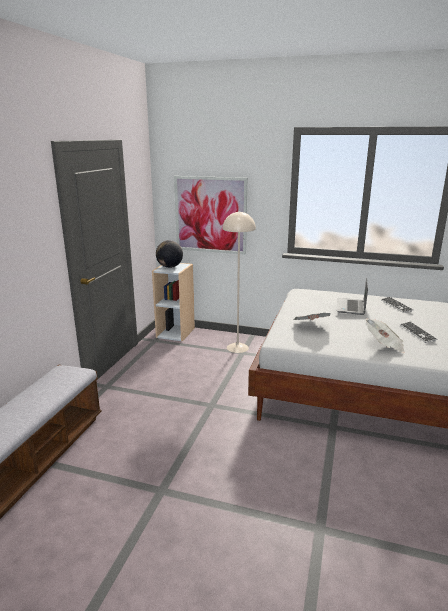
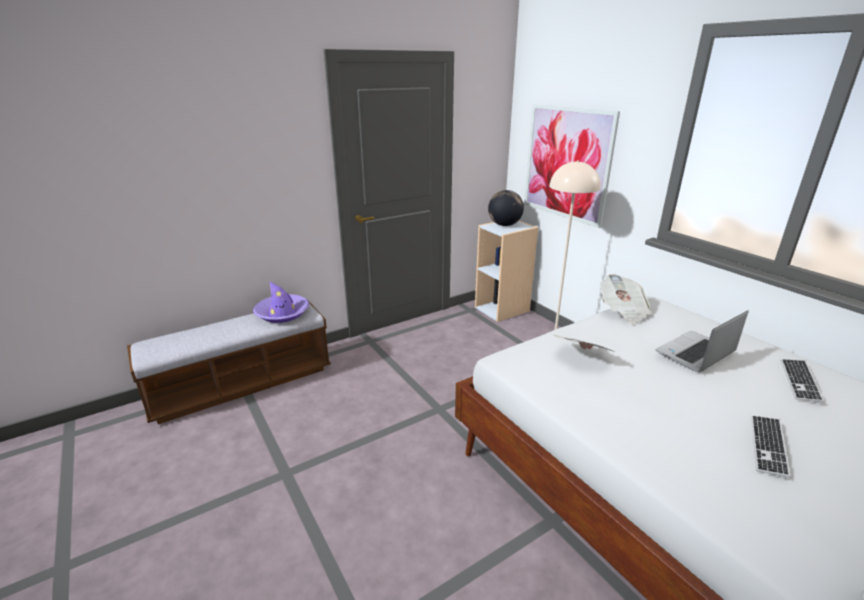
camera: 40 degrees right, 5 degrees up
(57, 378) = (282, 313): none -> purple hat
(384, 345) = (660, 438): newspaper -> newspaper (623, 311)

